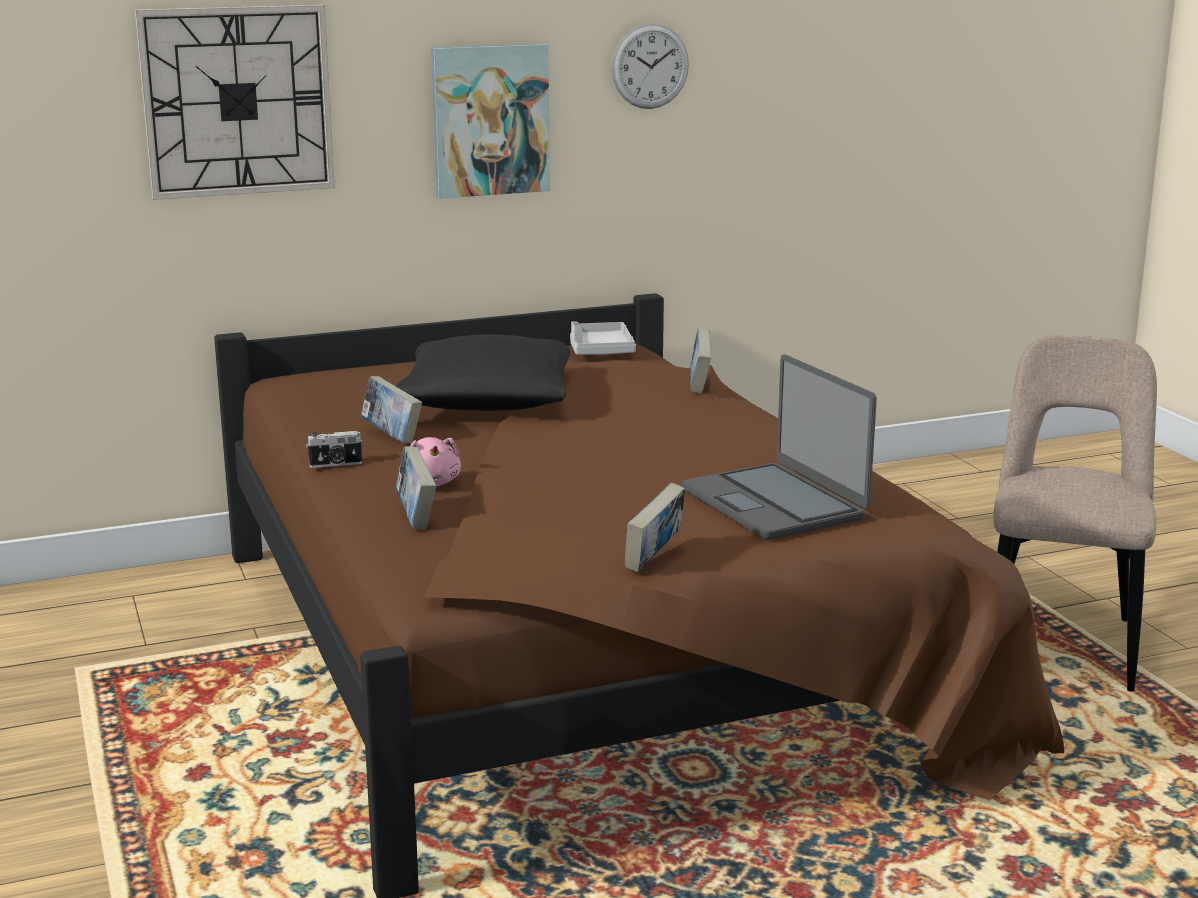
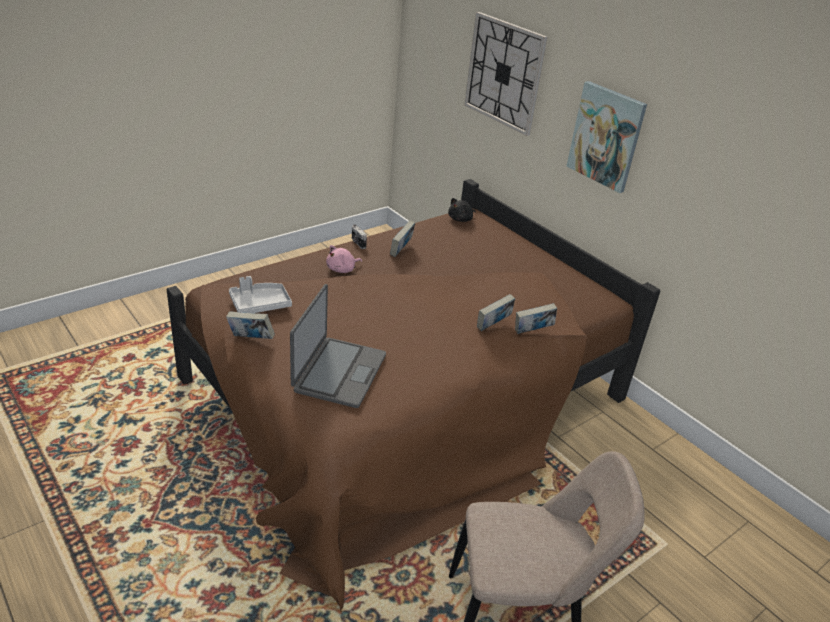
camera: 70 degrees right, 15 degrees up
(305, 387) = (461, 219): none -> black plush toy
(416, 518) = (298, 272): book -> book (493, 326)
(487, 402) = (468, 269): black pillow -> none
(600, 350) = (586, 293): grey tray -> grey tray (260, 304)
(650, 66) = (706, 147): wall clock -> none
(775, 503) = (338, 372): laptop -> laptop turned 150 degrees clockwise

